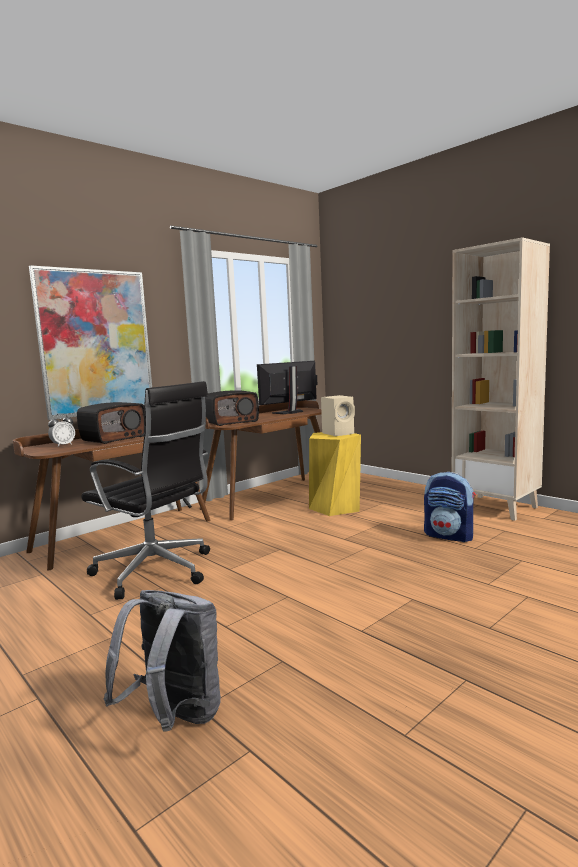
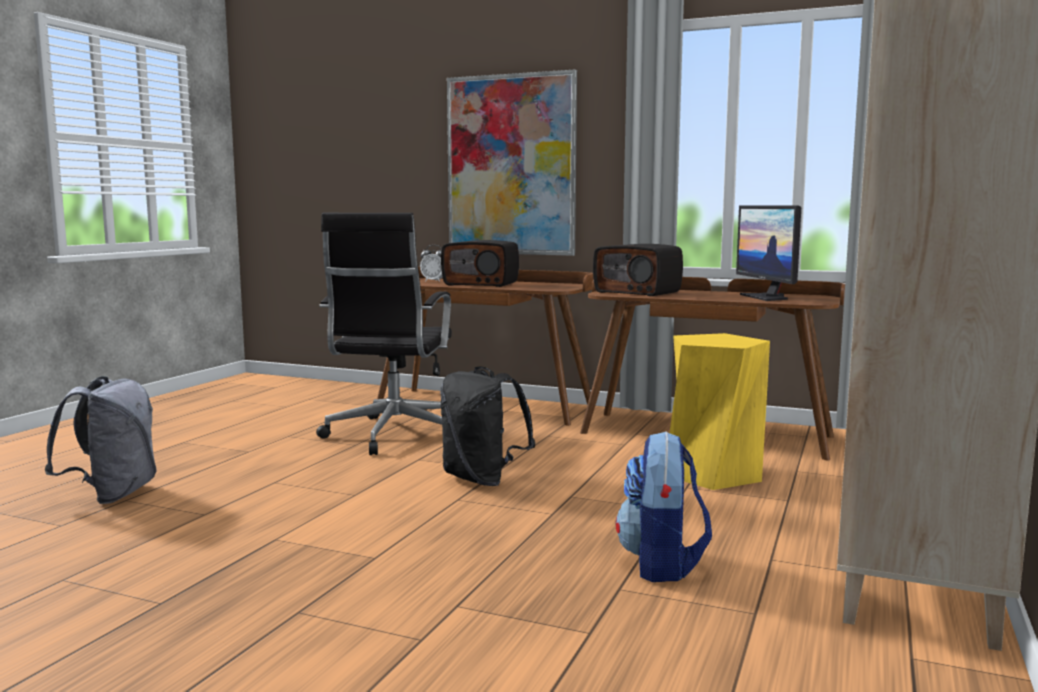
camera: 65 degrees right, 0 degrees up
(290, 412) = (767, 297): monitor -> monitor turned 135 degrees counterclockwise
(294, 555) = (482, 479): none -> black backpack
(339, 433) = (734, 340): beige speaker -> none

